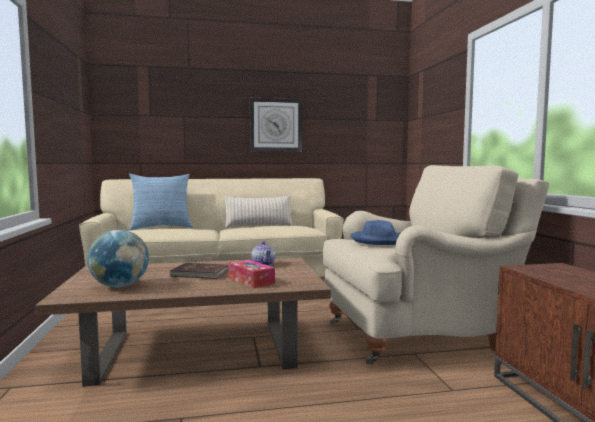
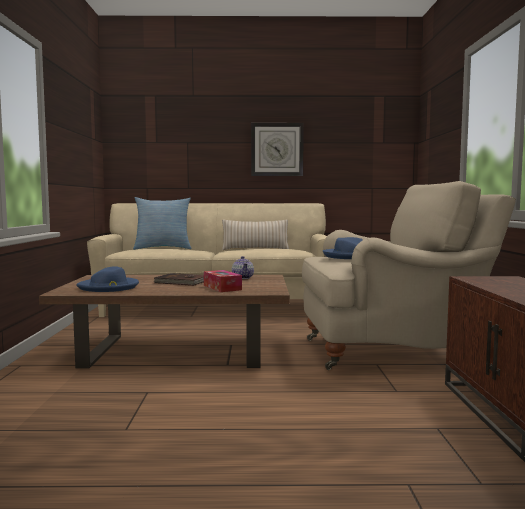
camera: 10 degrees right, 0 degrees up
(120, 286) = (109, 287): globe -> blue hat

